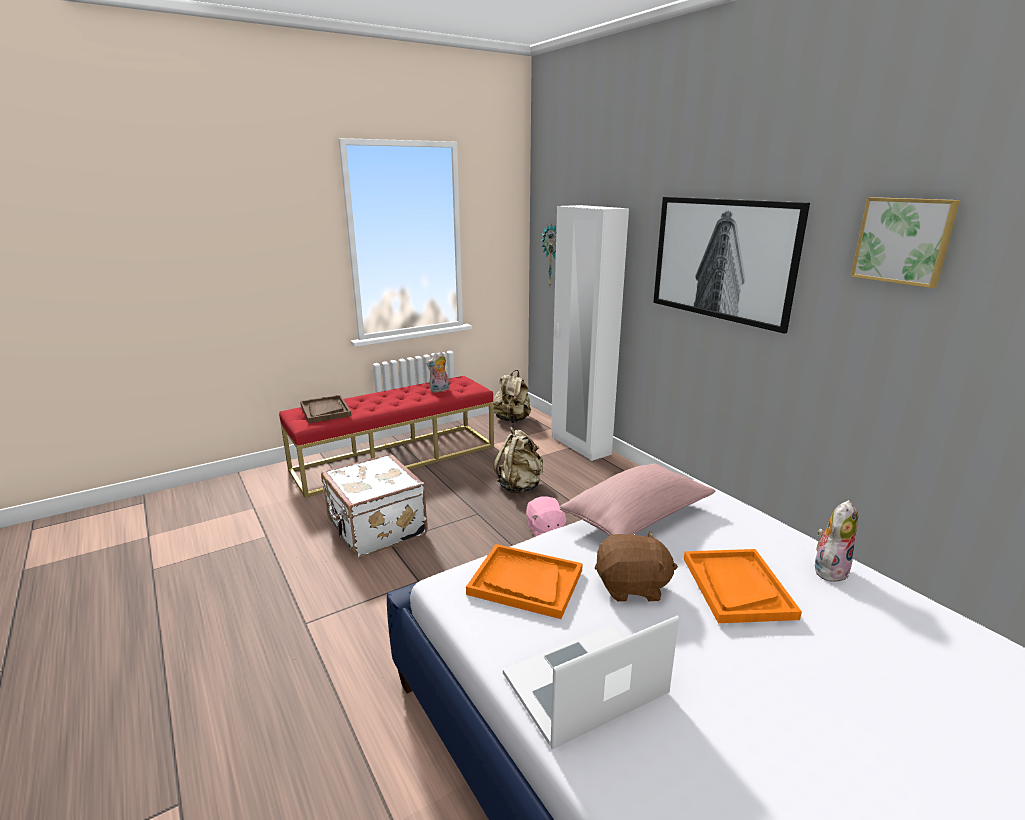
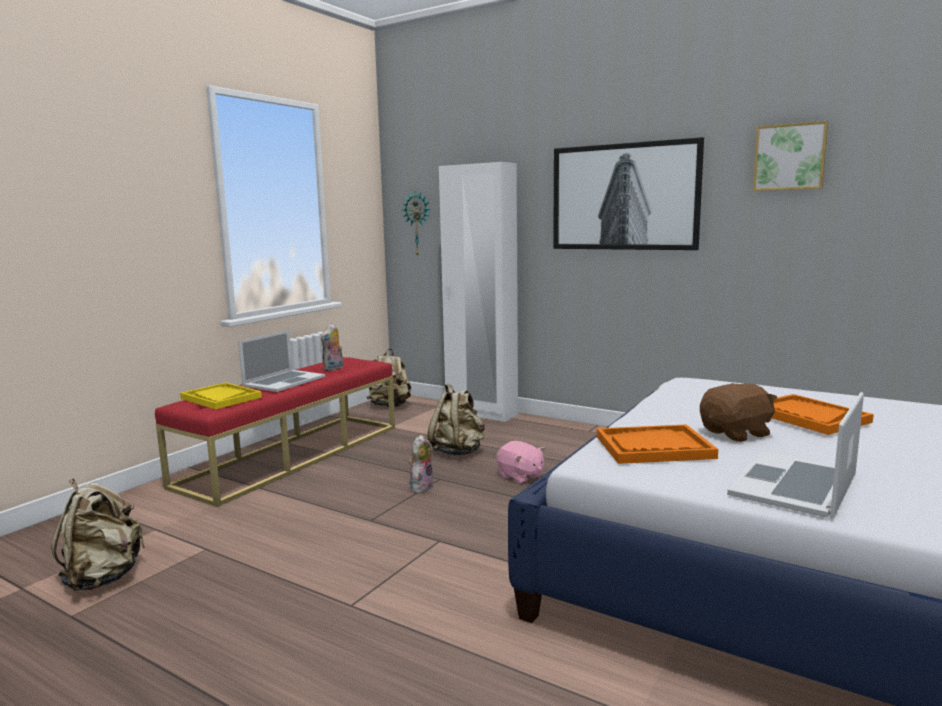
camera: 25 degrees left, 10 degrees down
(192, 542) = (103, 577): none -> beige backpack
(325, 410) = (221, 398): brown tray -> yellow tray
(375, 529) = (340, 513): white suitcase -> none
(387, 399) = (284, 381): none -> laptop
(637, 518) = (675, 400): pink pillow -> none
(829, 569) = (845, 400): plush toy -> plush toy (421, 487)

